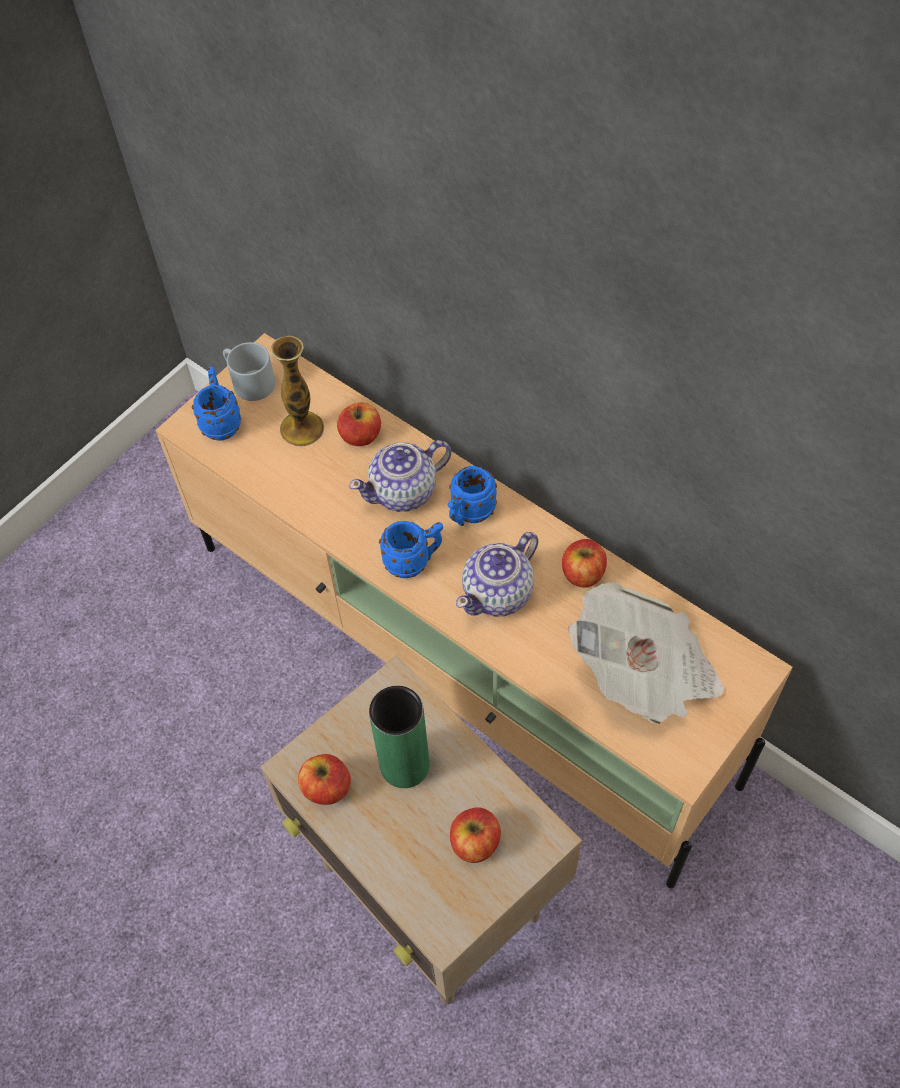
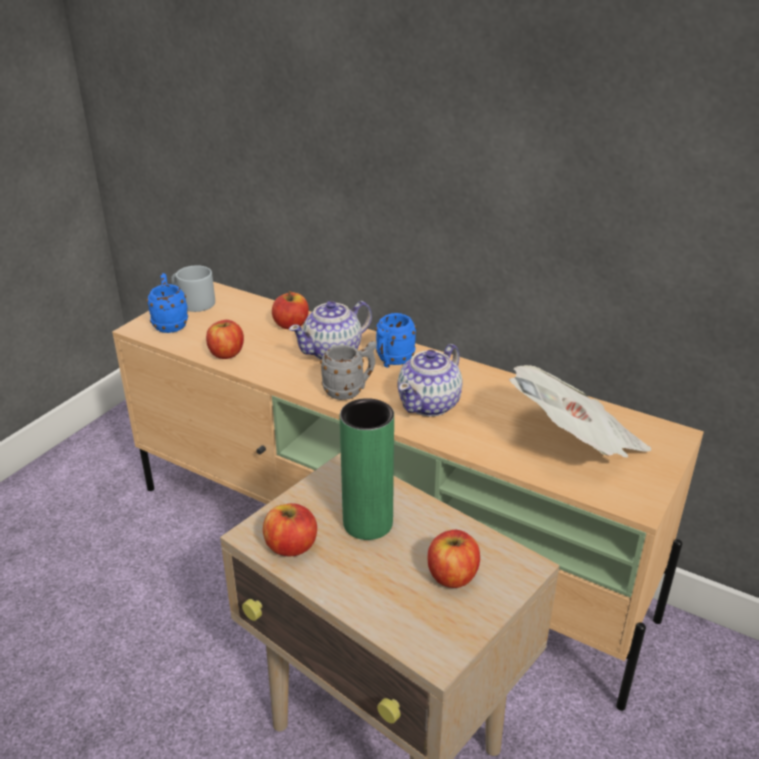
camera: 10 degrees left, 25 degrees down
(301, 428) = (240, 324): vase -> none
(414, 561) = (350, 390): blue mug -> grey mug
(582, 573) = (500, 388): apple -> apple (226, 353)

